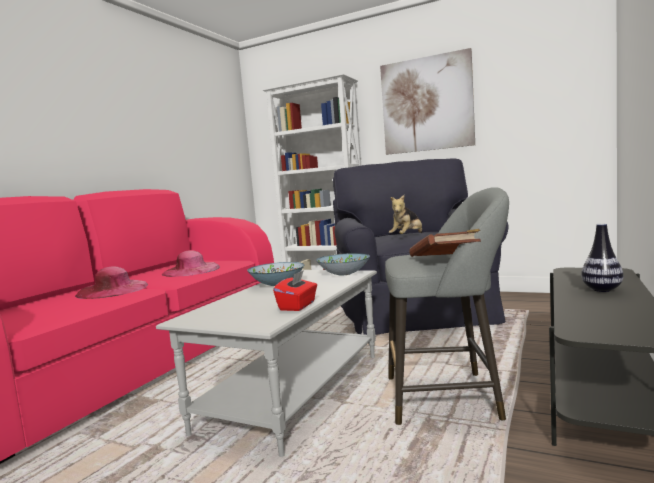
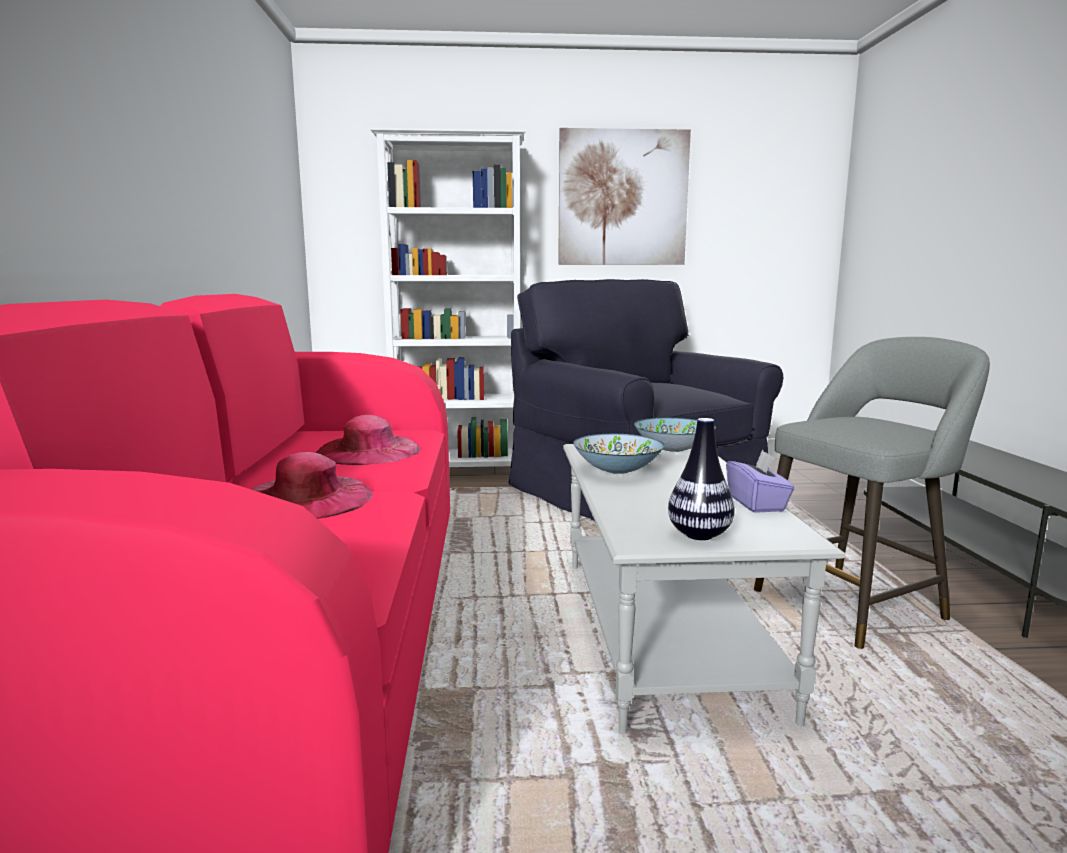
camera: 30 degrees left, 5 degrees up
(298, 306) = (757, 504): red tissue box -> purple tissue box
(407, 237) = (658, 390): plush toy -> none
(445, 260) = (907, 430): brown book -> none
(602, 290) = (981, 457): vase -> vase (699, 535)

